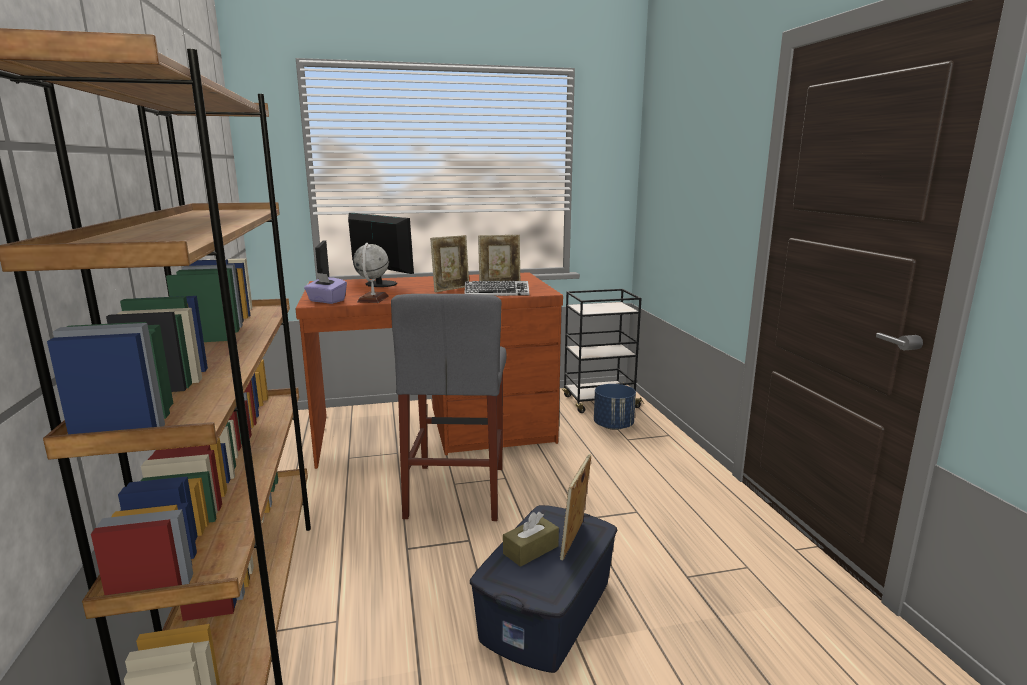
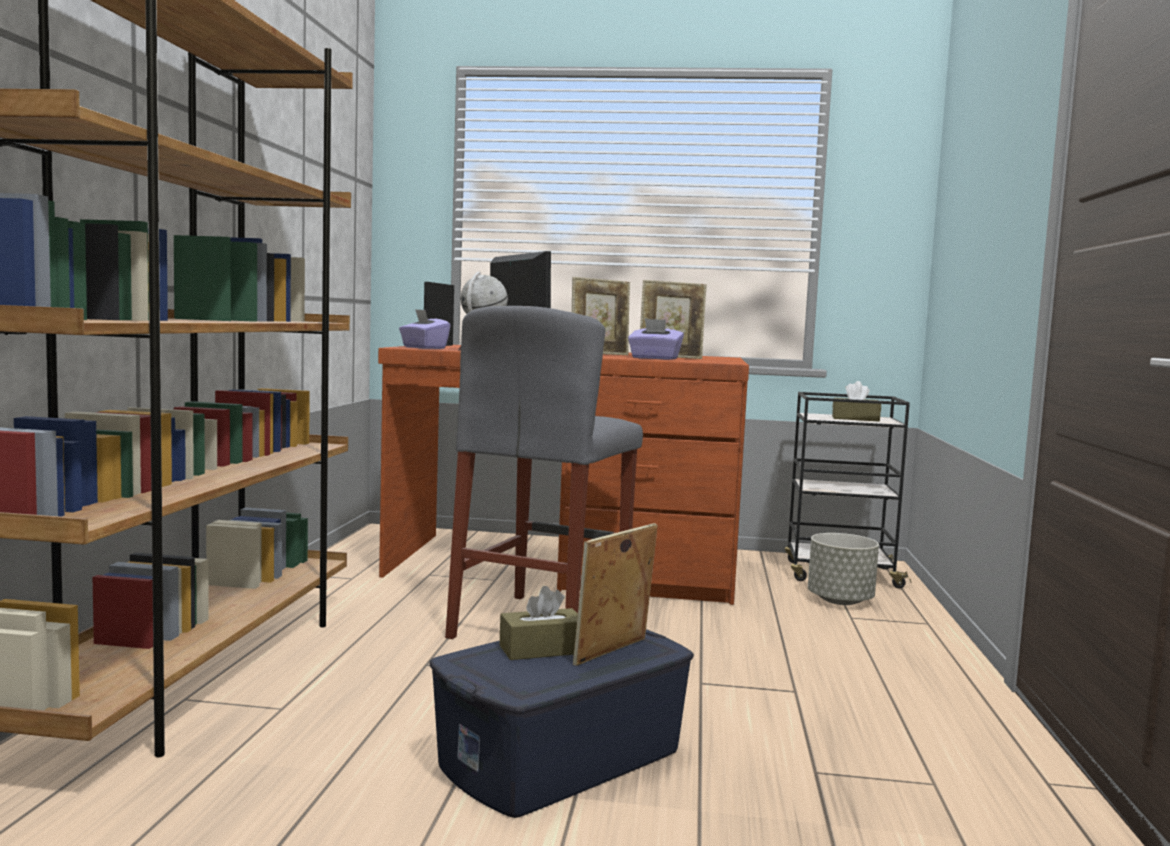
camera: 20 degrees right, 10 degrees down
(496, 293) = (654, 358): keyboard -> purple tissue box
(607, 308) = (855, 419): none -> brown tissue box
(613, 426) = (840, 600): blue planter -> grey planter

